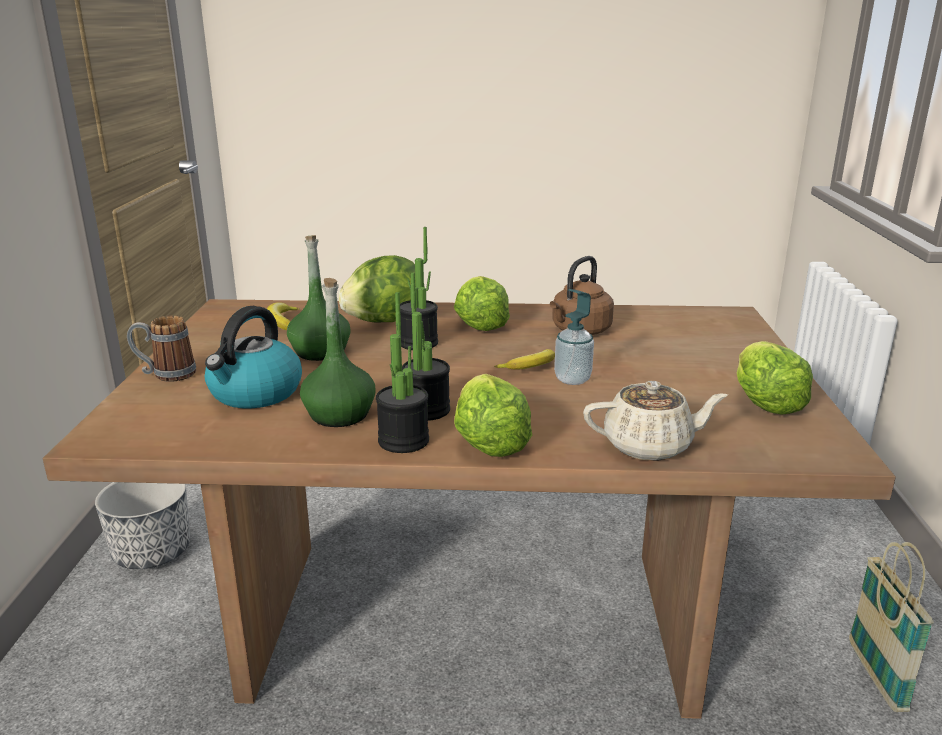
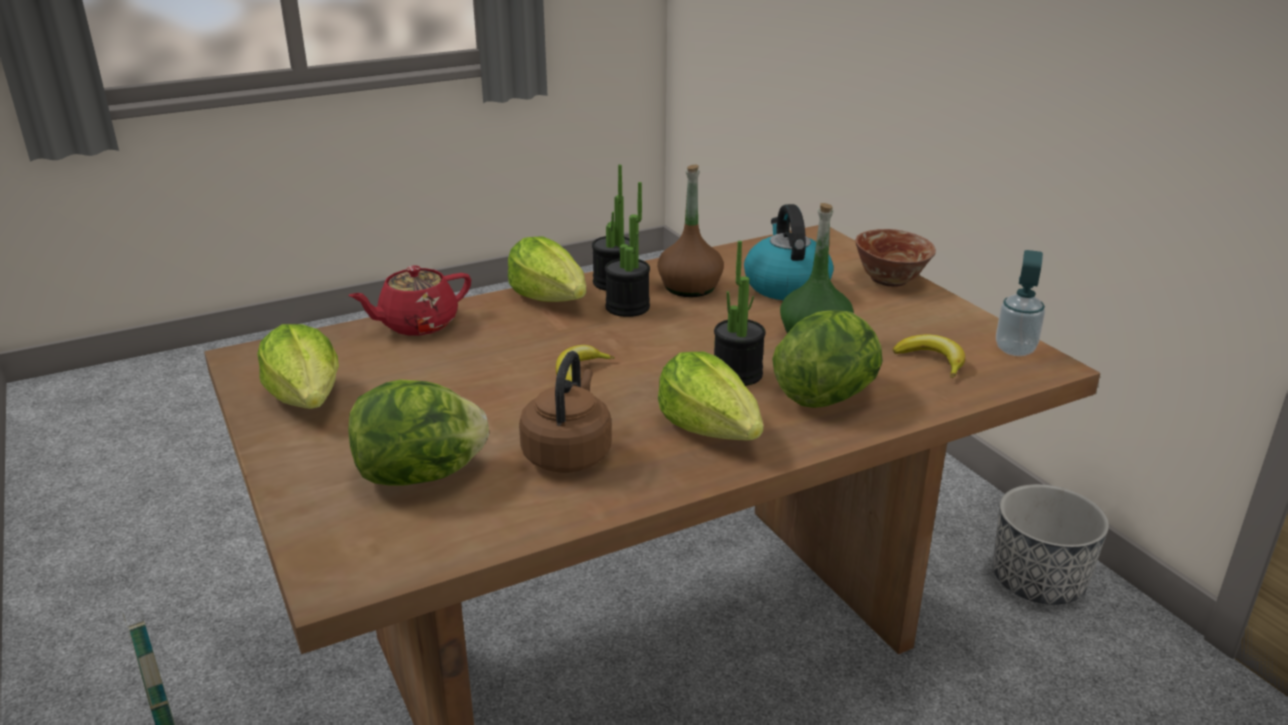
camera: 150 degrees right, 5 degrees up
(166, 374) = (890, 280): mug -> bowl
(340, 415) = (689, 287): green bottle -> brown bottle
(572, 379) = (523, 372): soap dispenser -> soap dispenser (1015, 349)
(649, 446) = (417, 324): beige teapot -> red teapot
(678, 340) = (422, 476): none -> lettuce

